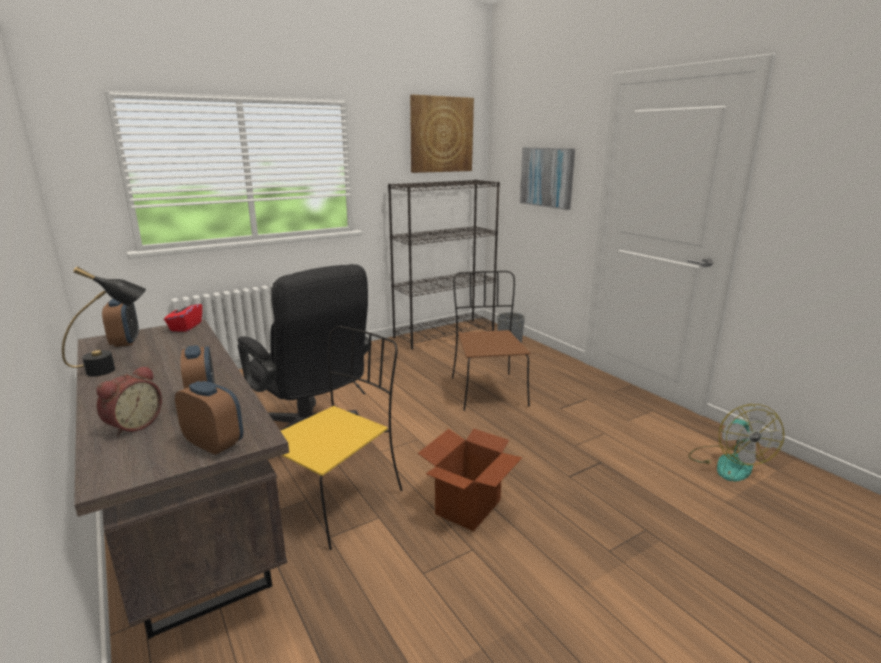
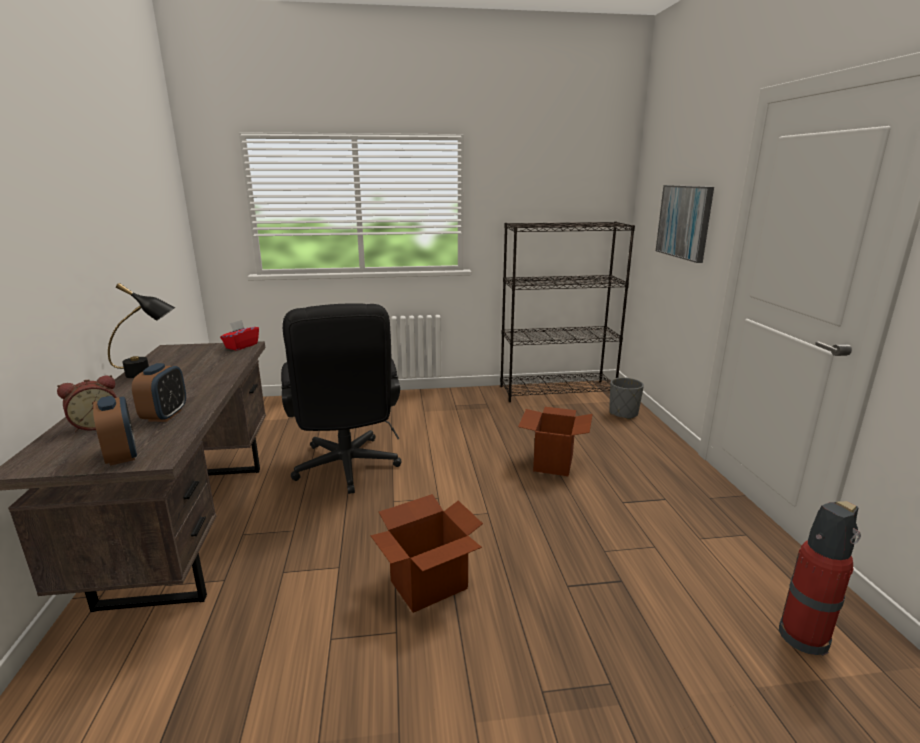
camera: 25 degrees right, 0 degrees up
(125, 342) = (185, 352): alarm clock -> none
(338, 499) = (320, 537): yellow chair -> none
(441, 134) = (574, 170): picture -> none
(487, 390) = (553, 463): brown chair -> cardboard box
(728, 463) = (805, 636): fan -> fire extinguisher

